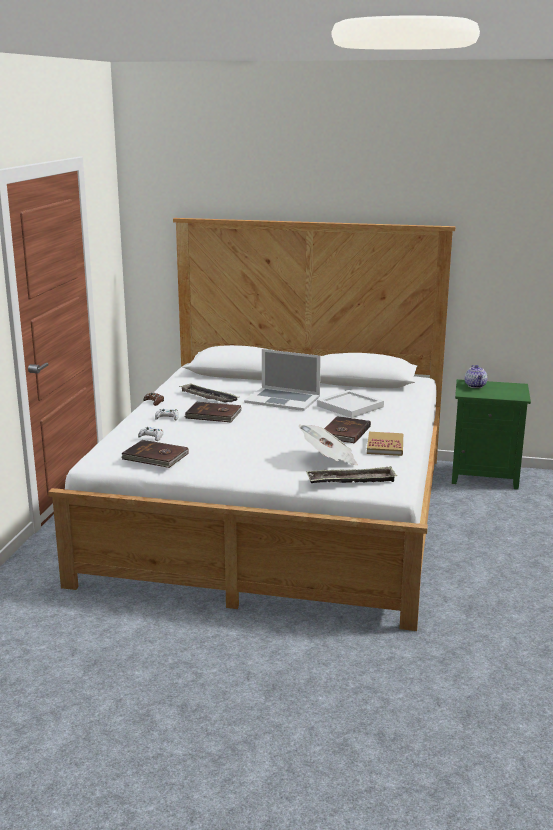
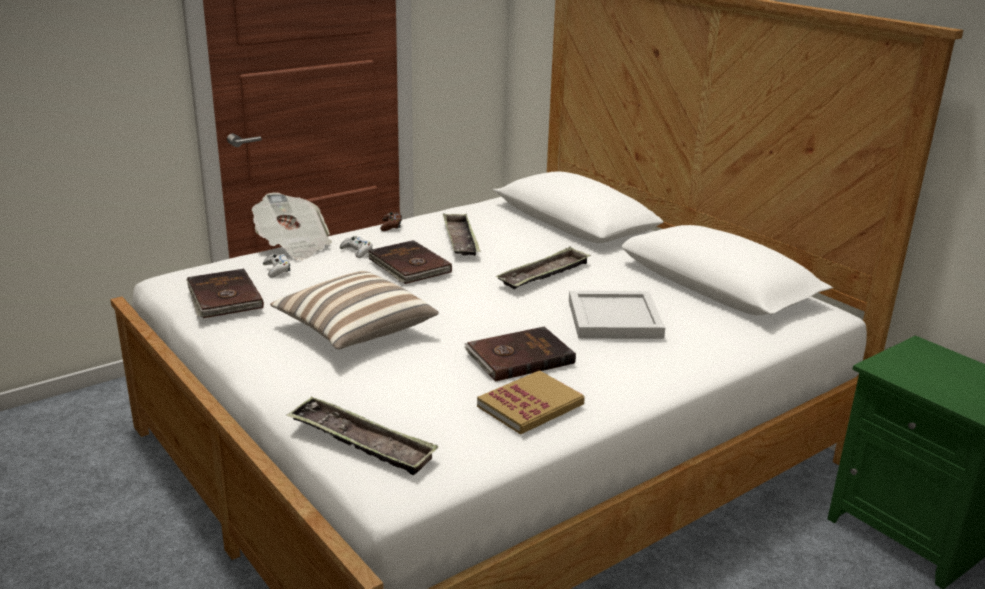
camera: 40 degrees right, 5 degrees up
(251, 448) = (354, 331): none -> pillow
(282, 399) = (544, 274): laptop -> tray
(329, 459) = (407, 392): newspaper -> newspaper (293, 245)
(476, 386) = (929, 360): teapot -> none

